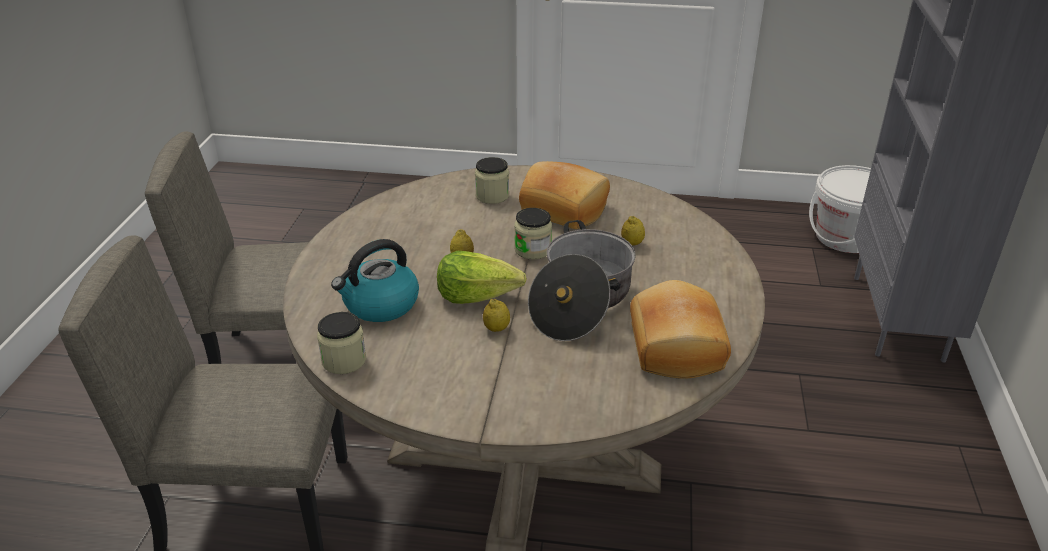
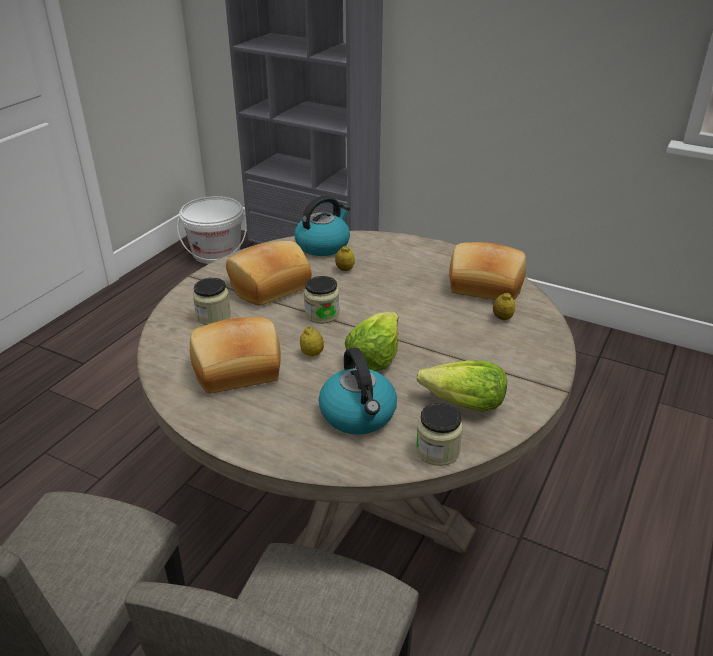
camera: 70 degrees left, 0 degrees up
(417, 229) = (237, 370): none -> bread
(423, 366) = (463, 404): none -> lettuce
(496, 328) = (428, 356): lemon -> lemon (502, 318)
(581, 302) = (411, 309): cooking pot -> none
(673, 219) = (323, 245): none -> kettle

